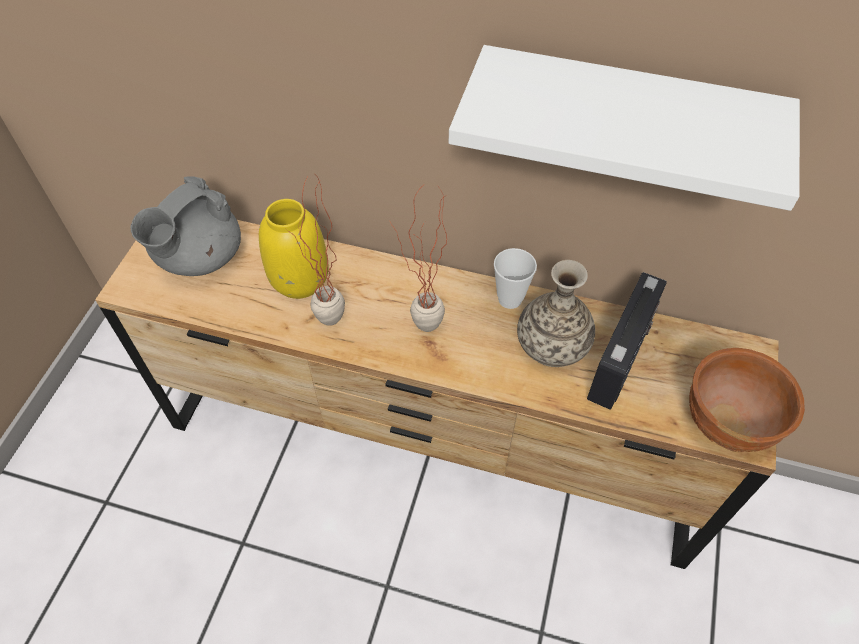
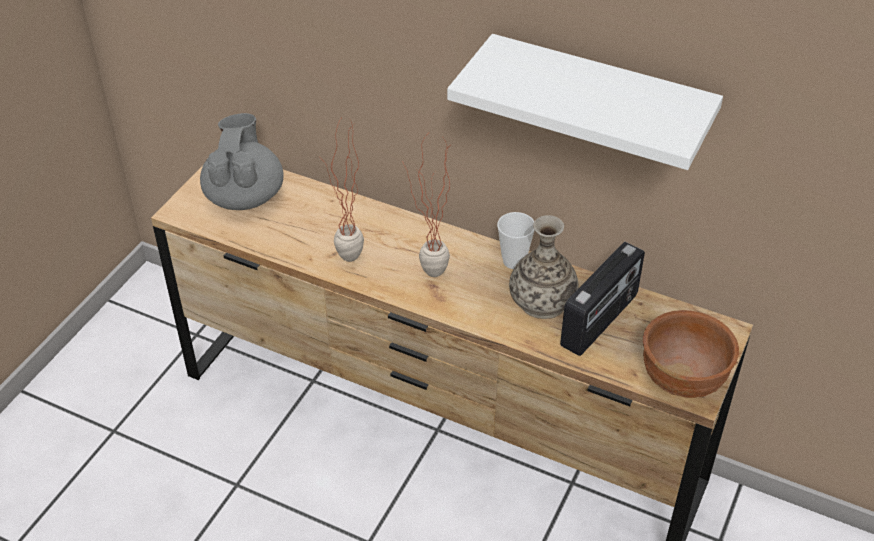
camera: 10 degrees right, 10 degrees down
(199, 258) = (245, 196): grey teapot -> grey teapot turned 135 degrees clockwise
(300, 279) = (330, 223): yellow vase -> none

